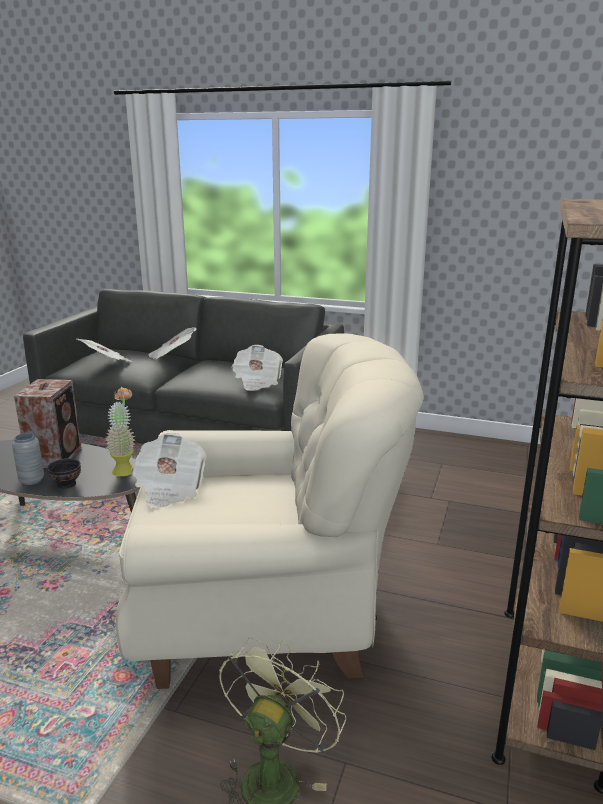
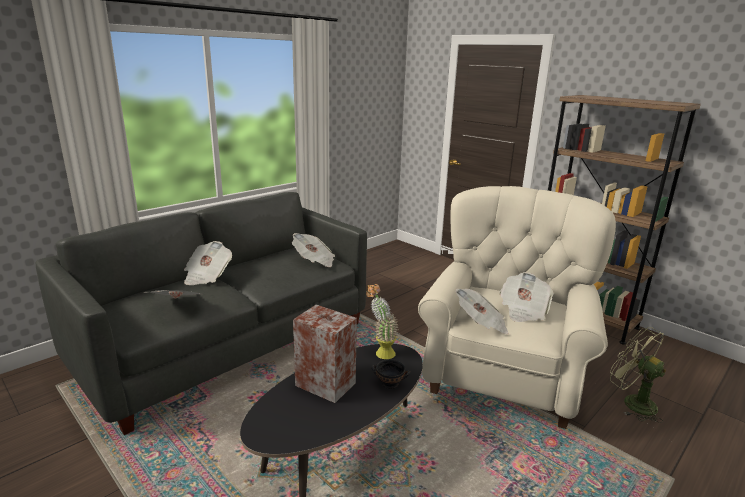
camera: 65 degrees left, 0 degrees up
(31, 480) = (368, 402): grey vase -> none
(232, 512) = (523, 310): none -> newspaper

